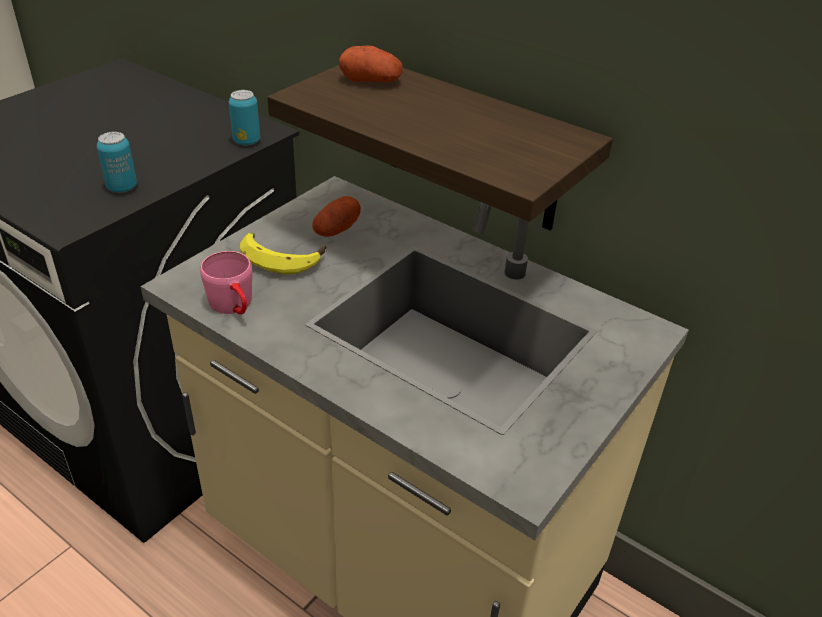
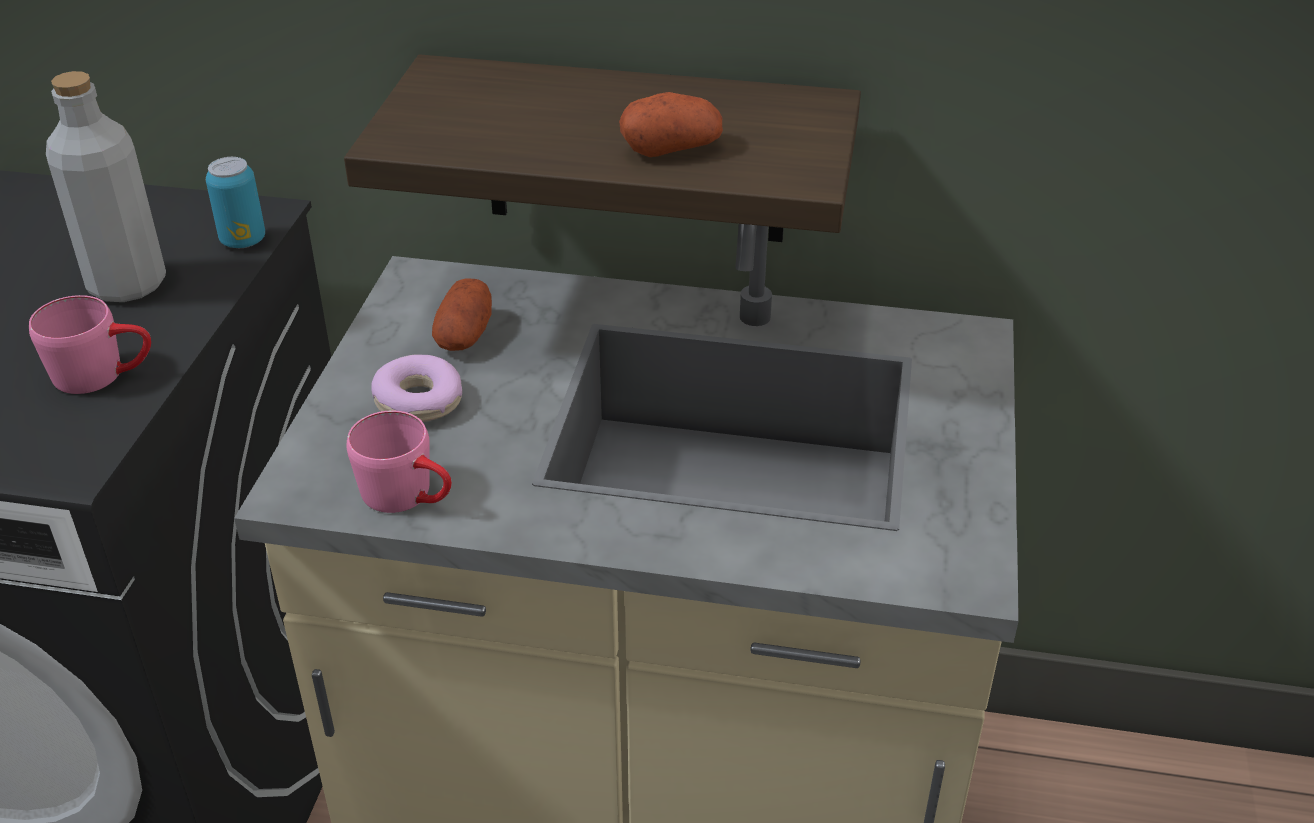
camera: 25 degrees left, 0 degrees up
(122, 187) = (104, 374): can -> pink mug
(172, 146) = (127, 284): none -> grey bottle
(282, 257) = (418, 402): banana -> donut
(371, 81) = (474, 93): potato -> potato (671, 148)

